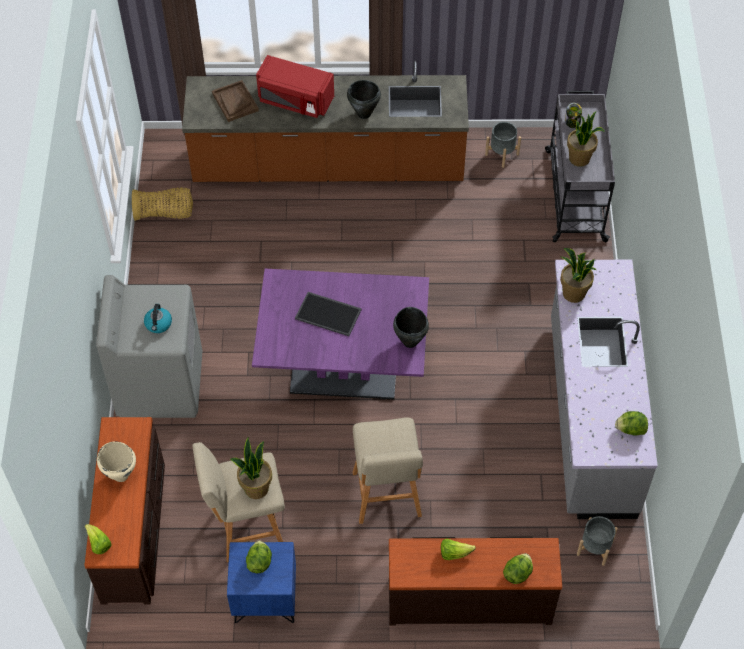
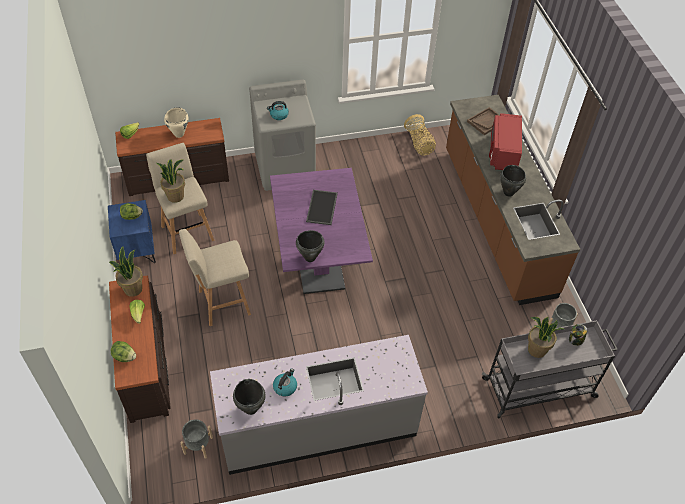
camera: 75 degrees right, 5 degrees down
(573, 294) = (377, 351): potted plant -> potted plant (132, 289)
(606, 391) = (285, 387): none -> kettle
(630, 429) = (250, 409): lettuce -> black cooking pot

